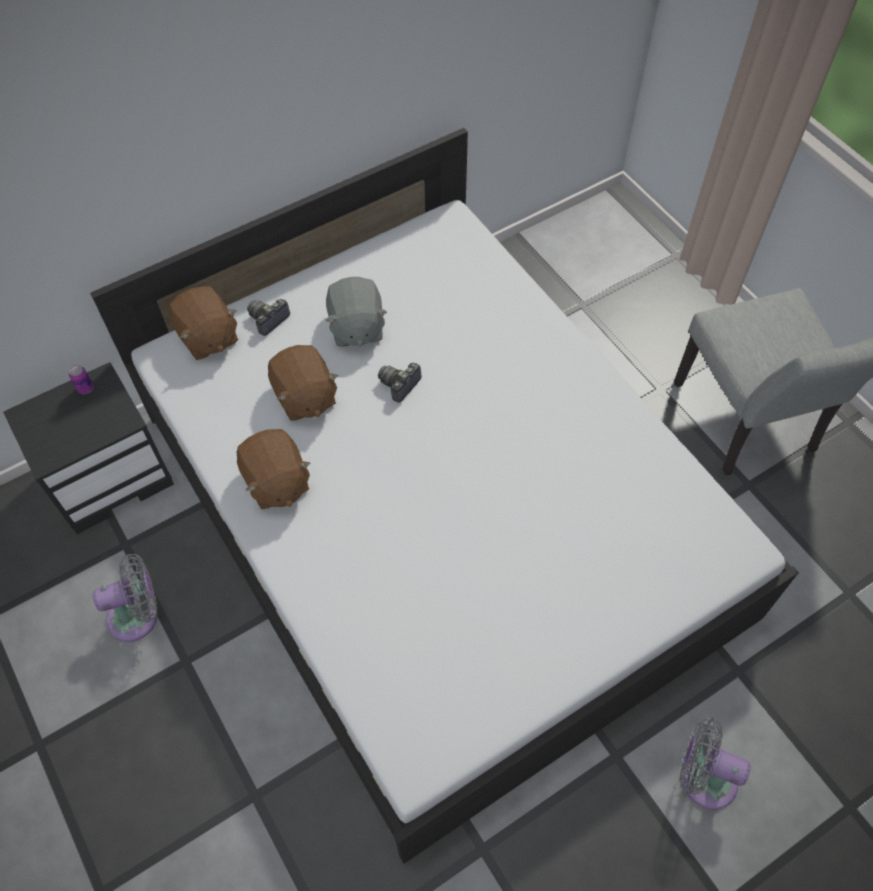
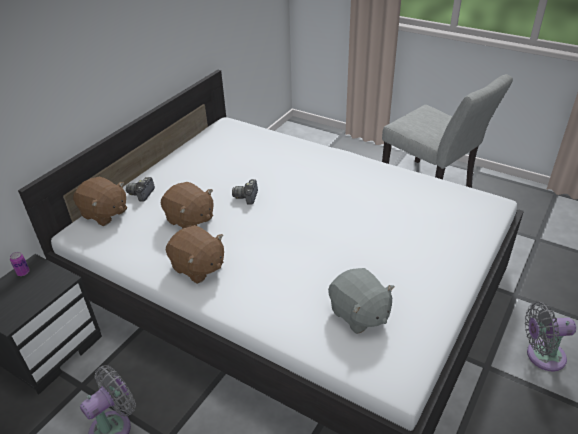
camera: 25 degrees left, 20 degrees down
(356, 328) = (201, 181): grey plush toy -> grey plush toy (359, 314)

